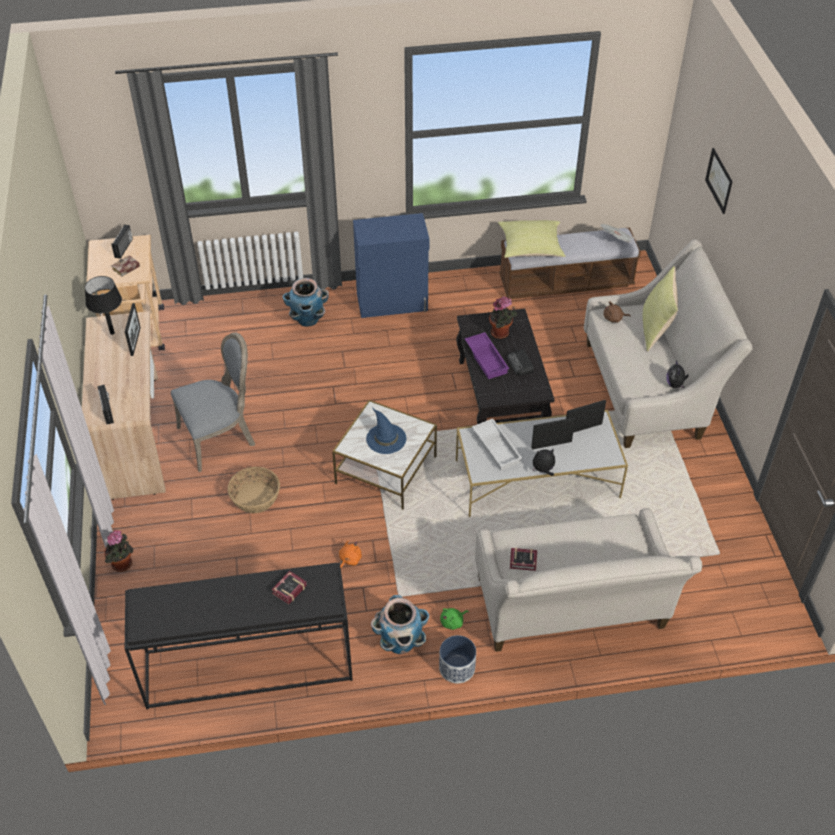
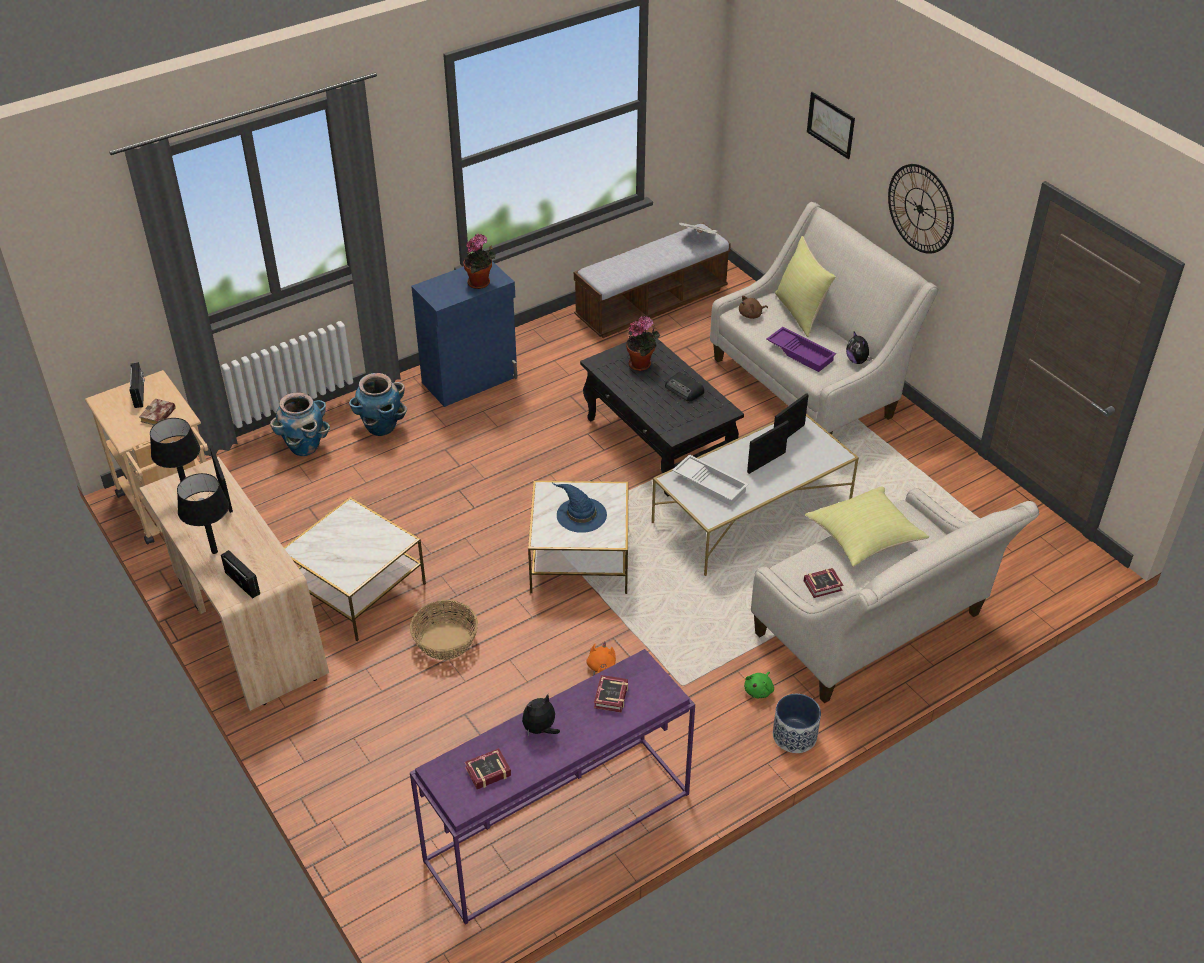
camera: 25 degrees left, 5 degrees down
(104, 381) = (214, 552): none -> black table lamp
(123, 565) = (328, 774): potted plant -> potted plant (480, 283)
(171, 610) = (486, 771): none -> book
(220, 437) = (357, 589): grey chair -> side table
(247, 667) = (558, 829): black console table -> purple console table
(400, 642) = (716, 733): planter -> planter (304, 447)
(487, 358) = (644, 394): purple tray -> purple tray (801, 353)
(530, 249) = (613, 271): yellow pillow -> yellow pillow (864, 539)
(543, 470) = (775, 490): plush toy -> plush toy (540, 729)
(755, 275) = (920, 209): none -> wall clock

